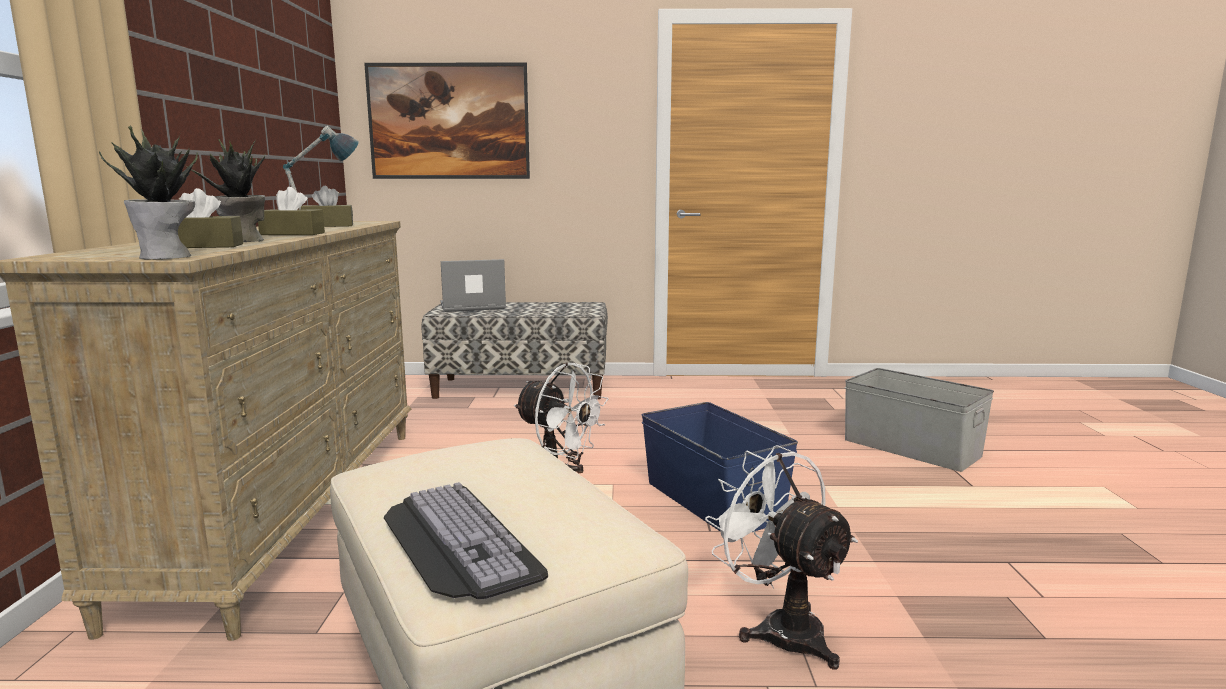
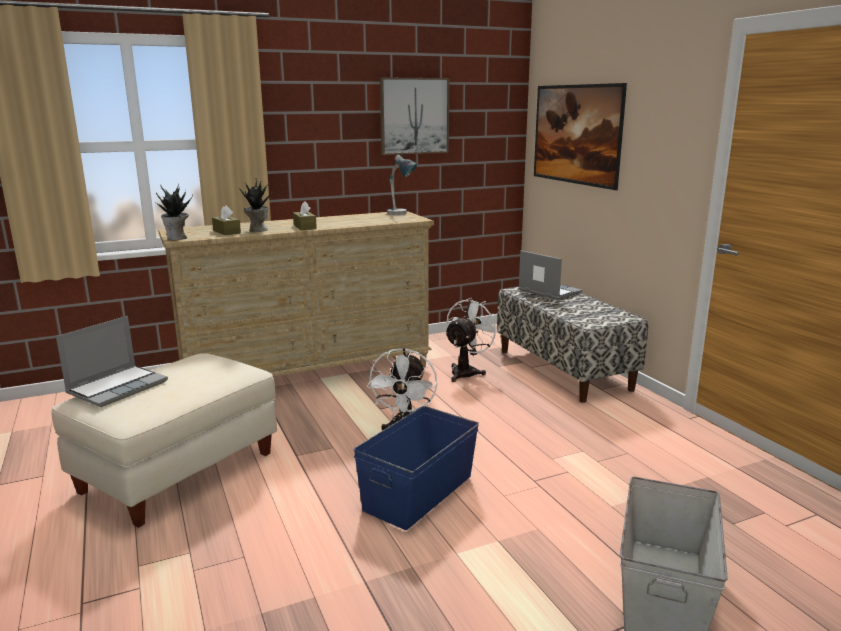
camera: 65 degrees right, 5 degrees up
(261, 78) = (414, 116): none -> picture
(328, 226) = (368, 220): brown tissue box -> none
(453, 539) = (118, 387): keyboard -> laptop
(780, 628) = (250, 549): white fan -> white fan (467, 372)

